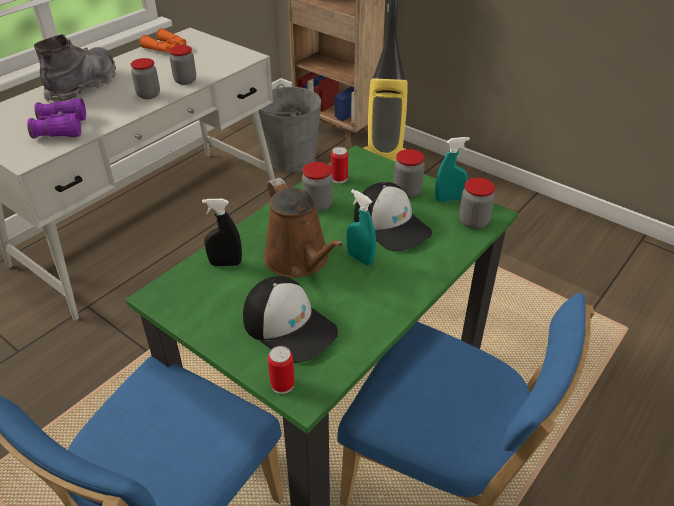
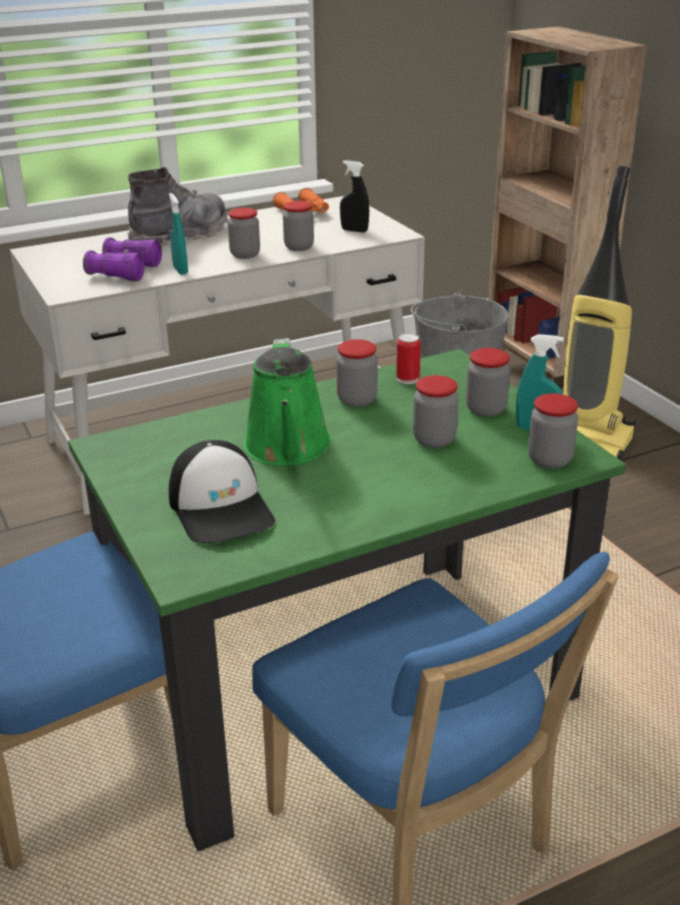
camera: 25 degrees right, 10 degrees down
(225, 263) = (200, 432): black spray bottle -> black spray bottle (354, 230)
(282, 384) = (167, 559): can -> none
(300, 260) = (288, 449): brown watering can -> green watering can
(360, 258) = (363, 464): turquoise spray bottle -> turquoise spray bottle (180, 270)
(392, 225) = (434, 440): cap -> jar

